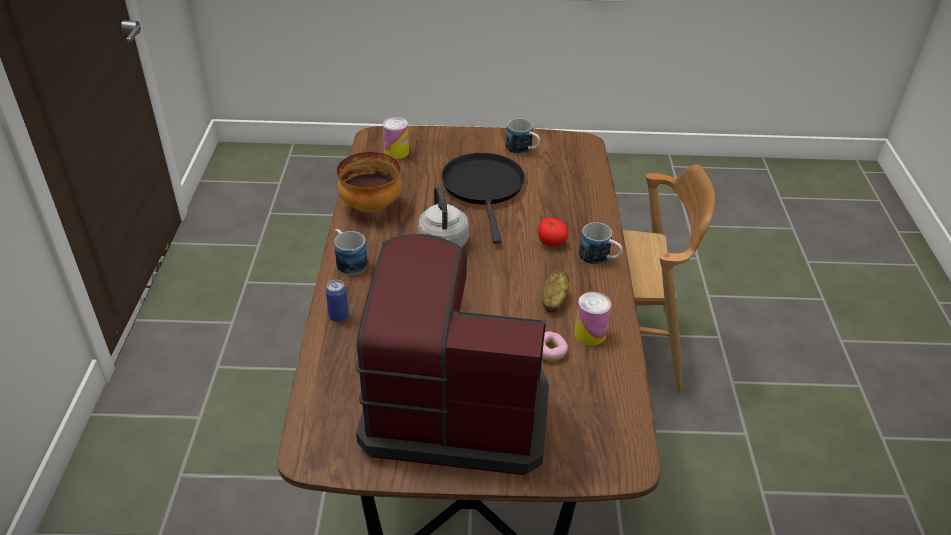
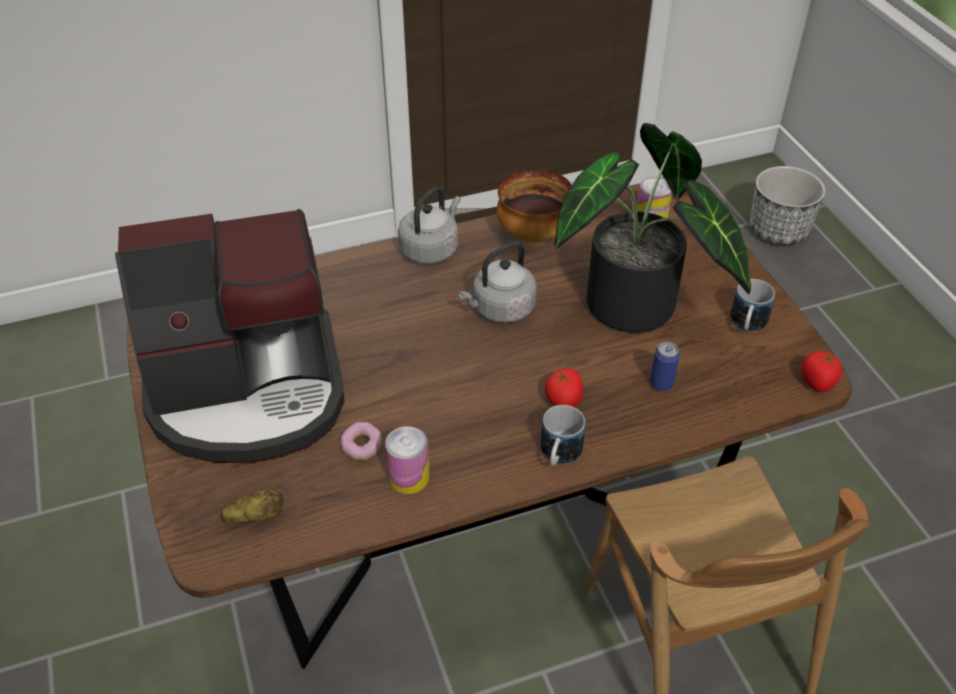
camera: 70 degrees right, 5 degrees up
(299, 172) = (779, 230): none -> planter
(338, 316) = (344, 270): can -> can (661, 384)
(348, 261) = (431, 249): mug -> grey kettle
(455, 407) = (249, 391): coffee machine -> coffee machine turned 90 degrees clockwise
(484, 188) = (634, 312): black frying pan -> potted plant
(553, 300) = (452, 429): potato -> potato (255, 517)
(584, 143) = (817, 382): none -> tomato

